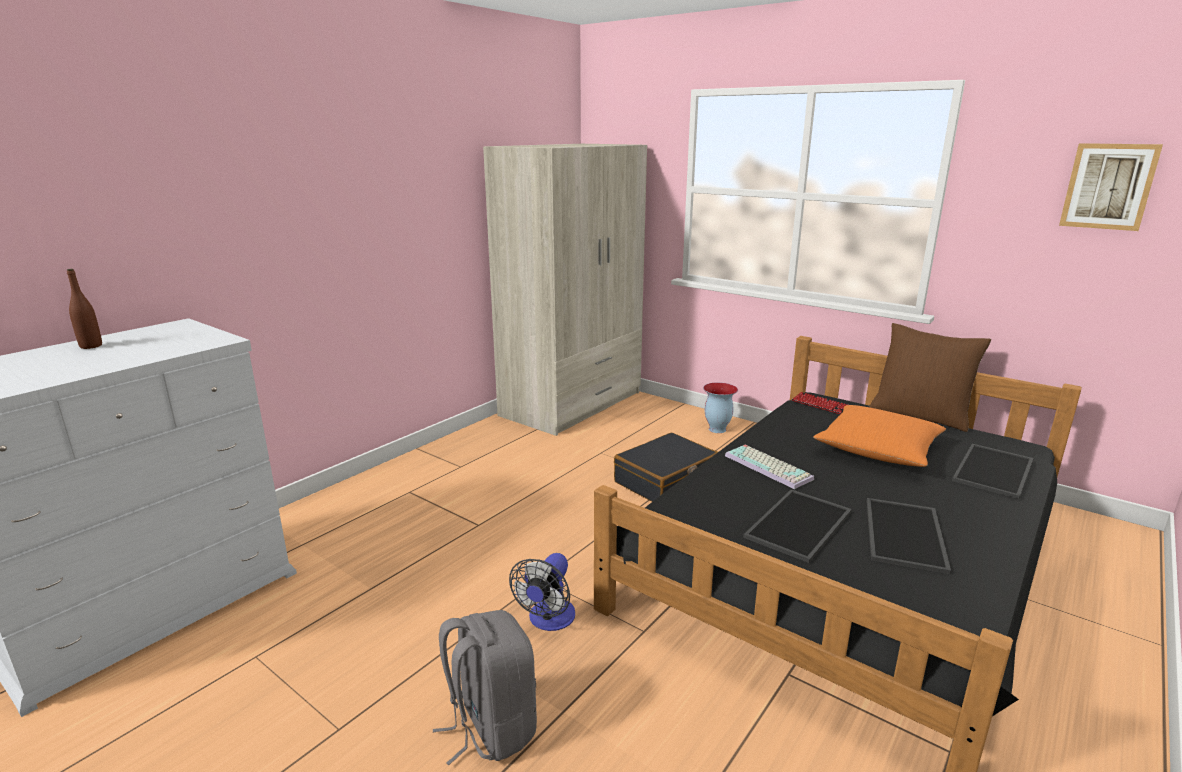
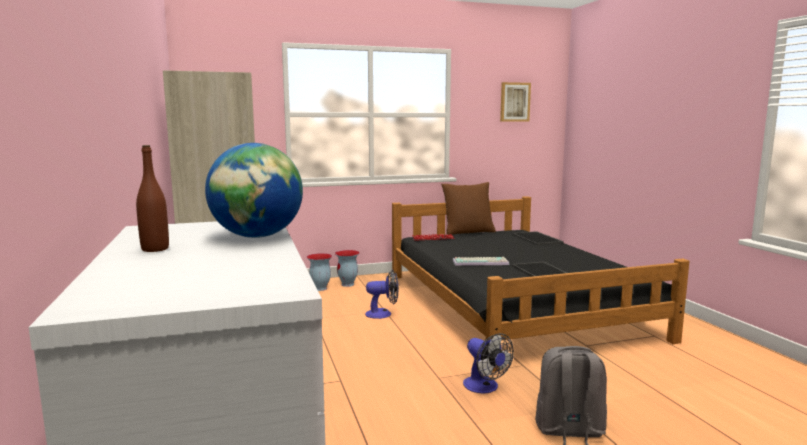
camera: 55 degrees left, 10 degrees down
(147, 355) = (257, 236): none -> globe
(666, 481) = (383, 314): black suitcase -> fan
(680, 422) = (320, 288): none -> vase
(878, 449) = (492, 244): orange pillow -> none
(906, 535) = (572, 262): tray -> none

